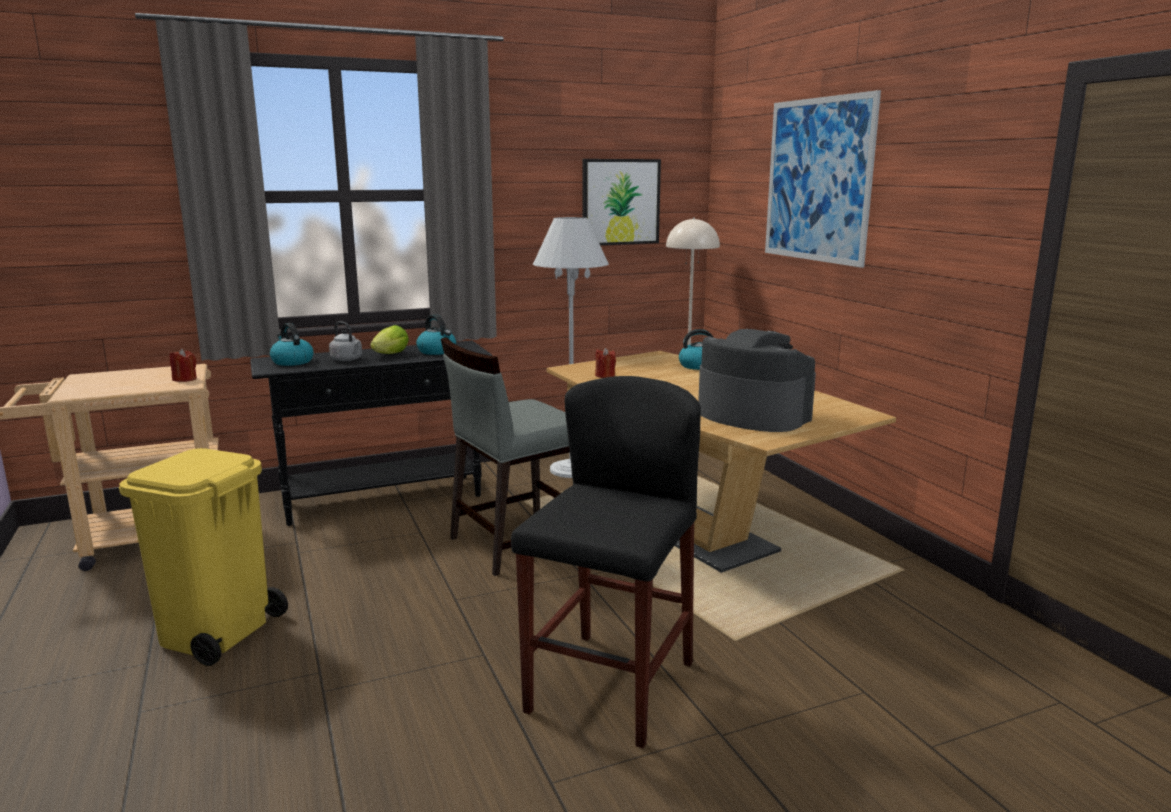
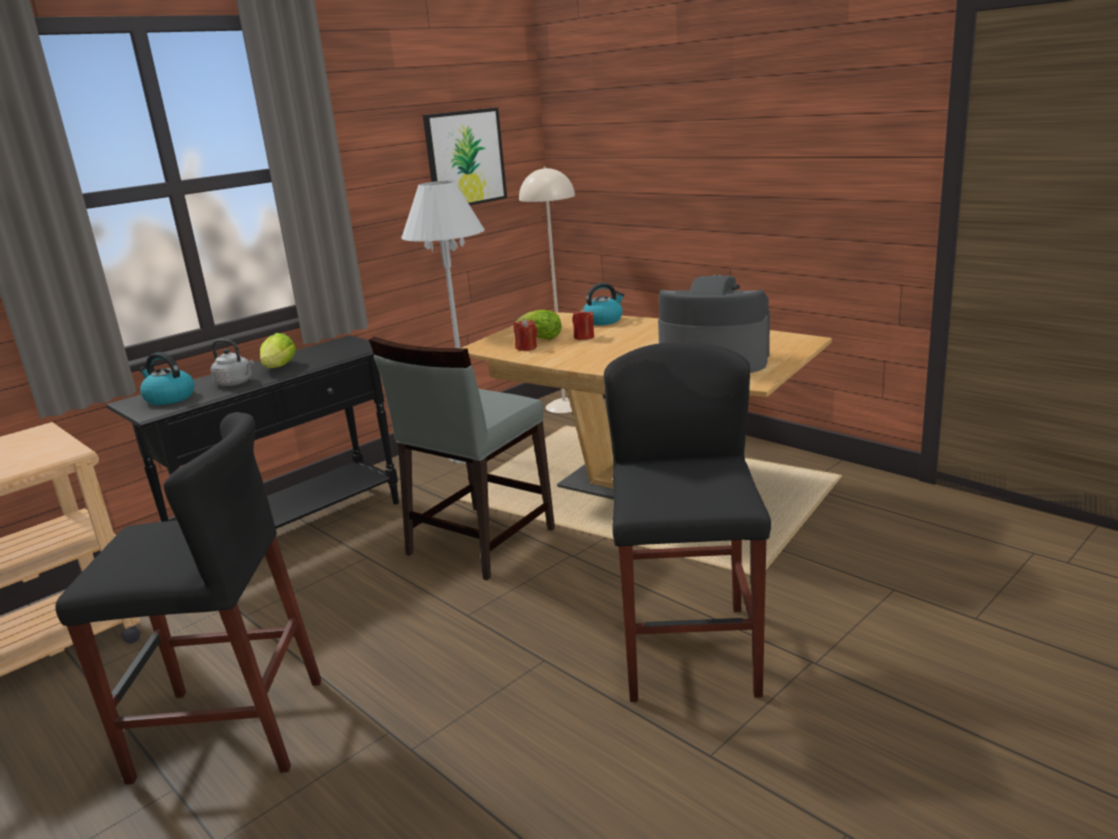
camera: 20 degrees left, 5 degrees up
(185, 379) = (55, 446): red candle -> red candle (584, 337)
(216, 633) = (229, 729): yellow trash can -> black stool
(437, 351) = (329, 354): kettle -> none
(626, 371) = (541, 338): none -> lettuce
(817, 180) = (685, 117): picture -> none

